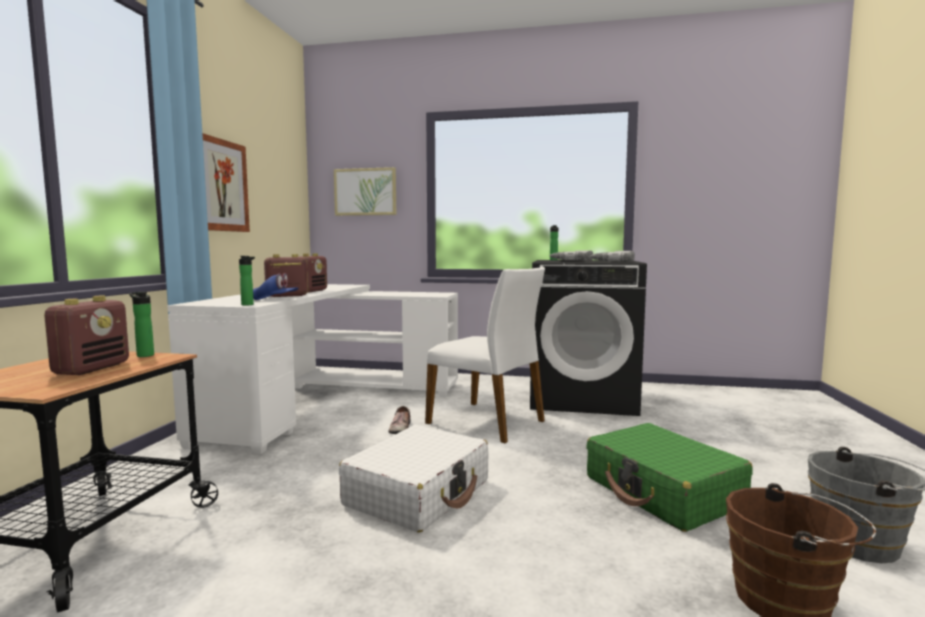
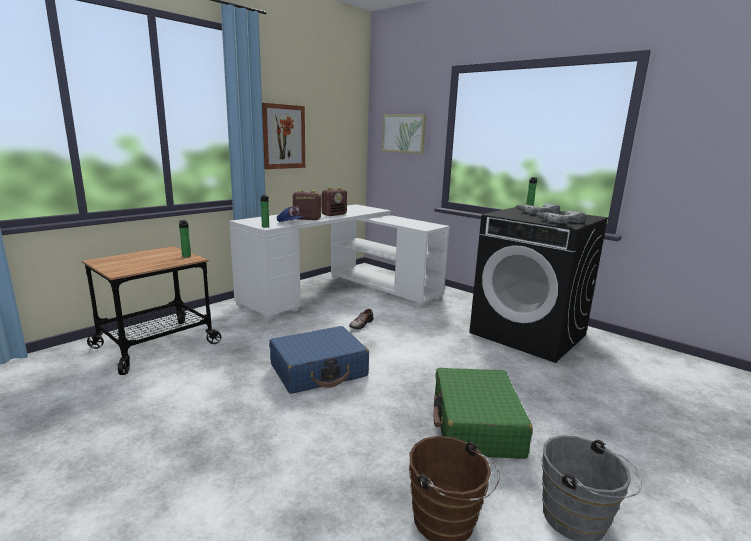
camera: 30 degrees right, 10 degrees up
(92, 368) = (153, 261): radio -> none
(419, 493) = (319, 370): white suitcase -> blue suitcase
(487, 422) = (424, 334): white chair -> none

